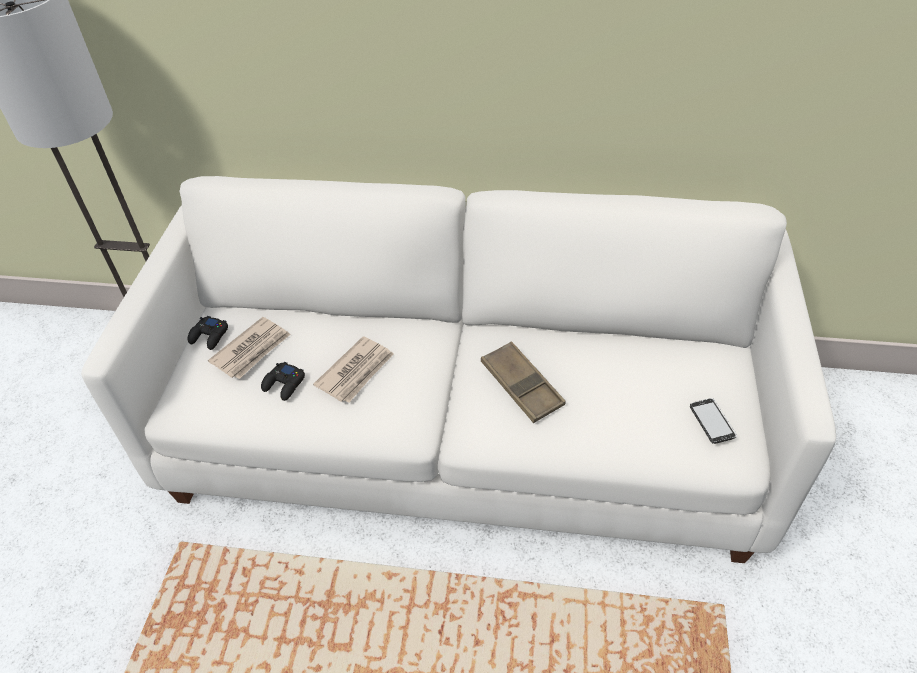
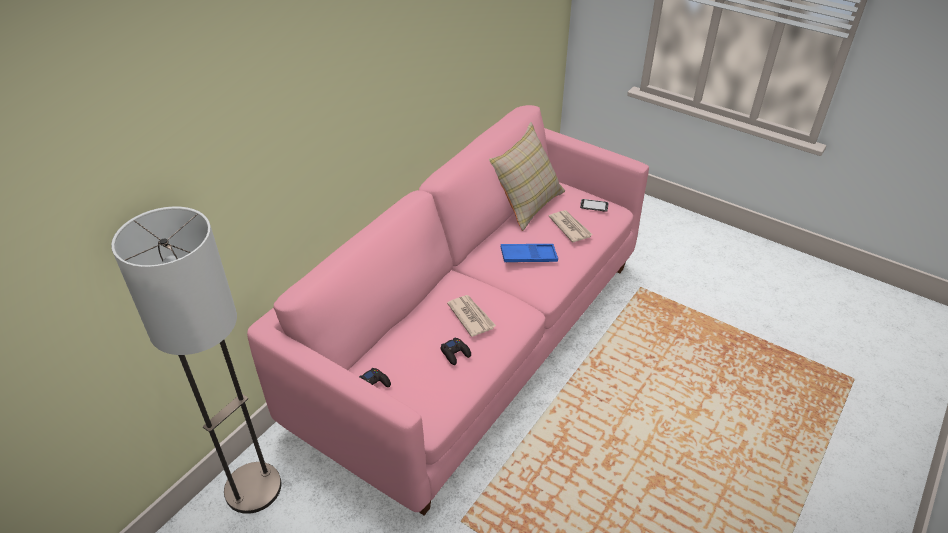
camera: 65 degrees left, 5 degrees down
(252, 350) = (410, 362): newspaper -> newspaper (570, 227)
(464, 433) = (473, 340): white sofa -> pink sofa
(521, 386) = (528, 256): brown tray -> blue tray
(644, 338) = (525, 203): none -> beige pillow

